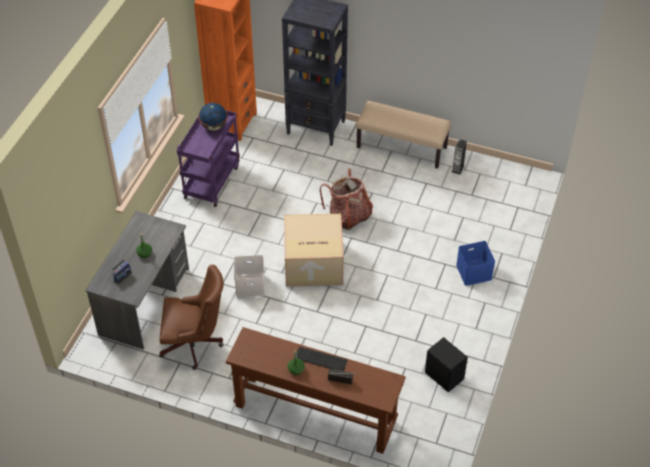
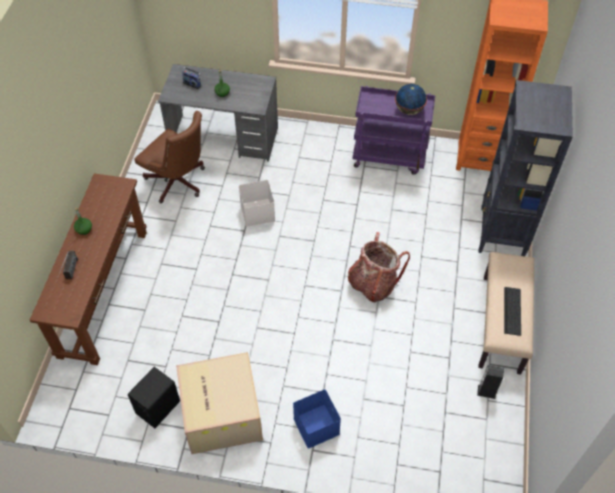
camera: 80 degrees right, 5 degrees up
(195, 344) = (178, 183): brown office chair -> brown office chair turned 45 degrees counterclockwise
(312, 264) = (295, 261): cardboard box -> cardboard box (220, 413)
(320, 360) = (96, 248): keyboard -> keyboard (511, 310)

